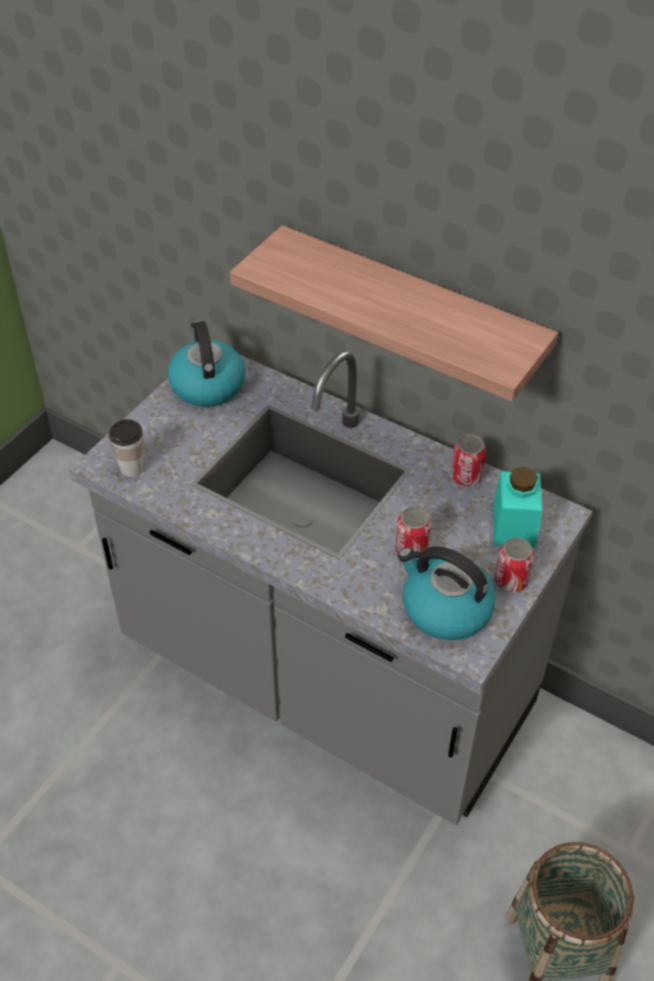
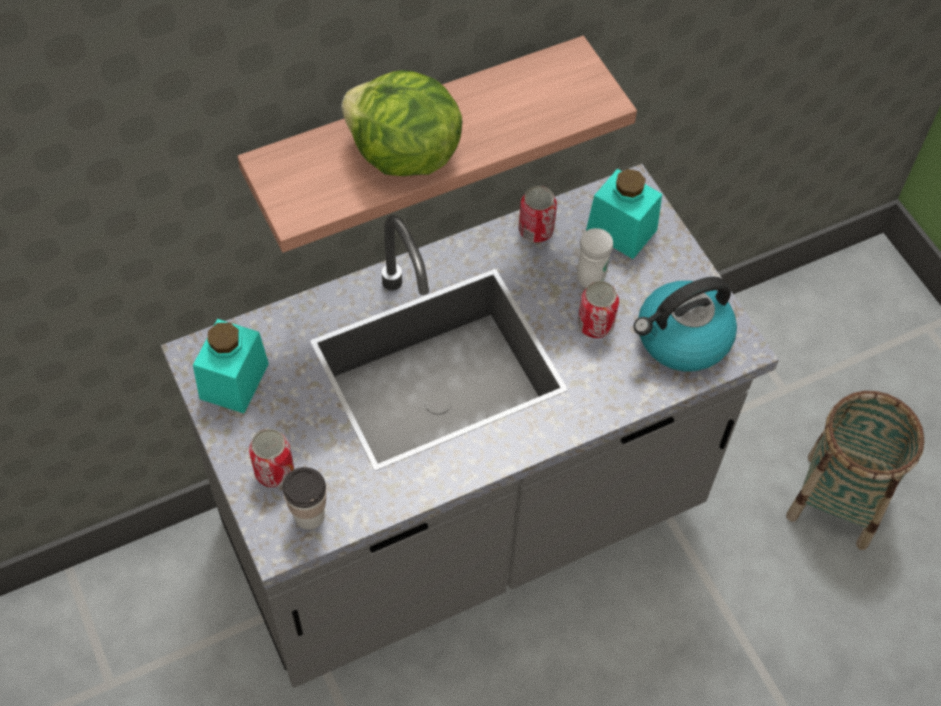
camera: 60 degrees left, 10 degrees up
(207, 385) = (234, 381): kettle -> turquoise jar
(350, 292) = (403, 156): none -> lettuce
(457, 527) = (593, 274): none -> white mug
(511, 580) = (681, 270): can -> can (274, 471)

